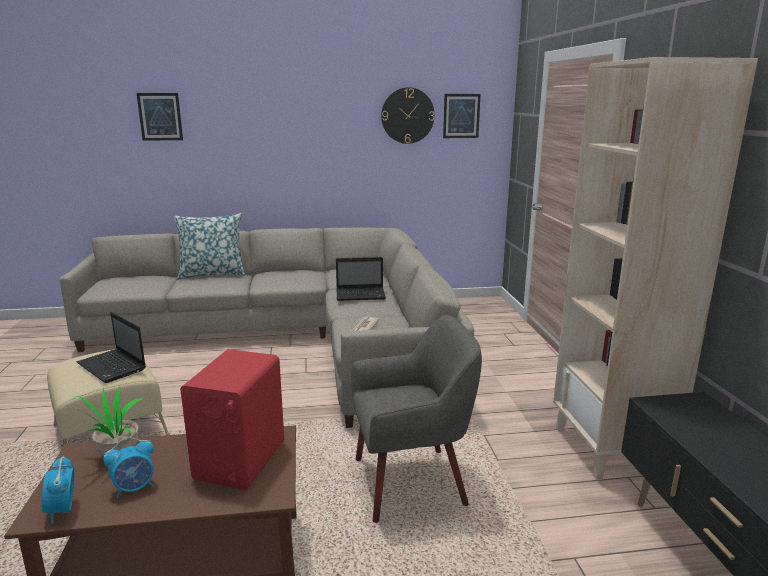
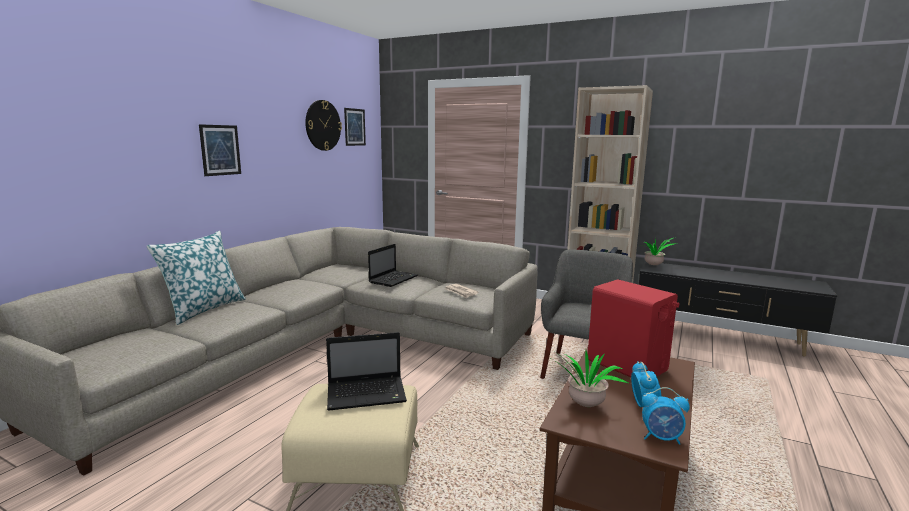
camera: 55 degrees left, 5 degrees down
(160, 116) = (81, 115): picture -> picture (220, 150)
(685, 404) = (654, 266): none -> potted plant

